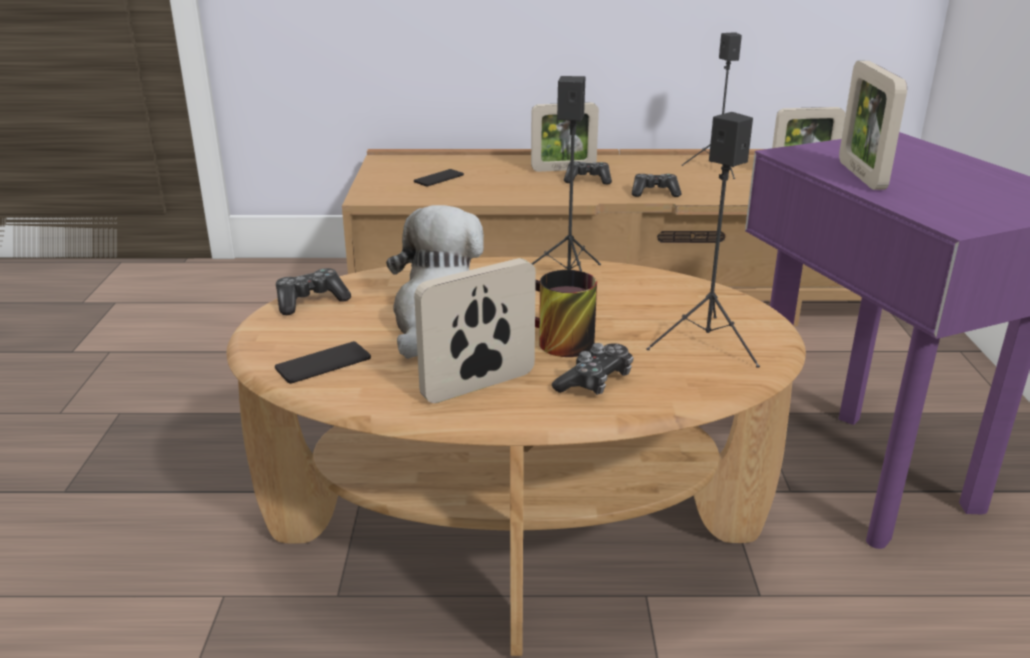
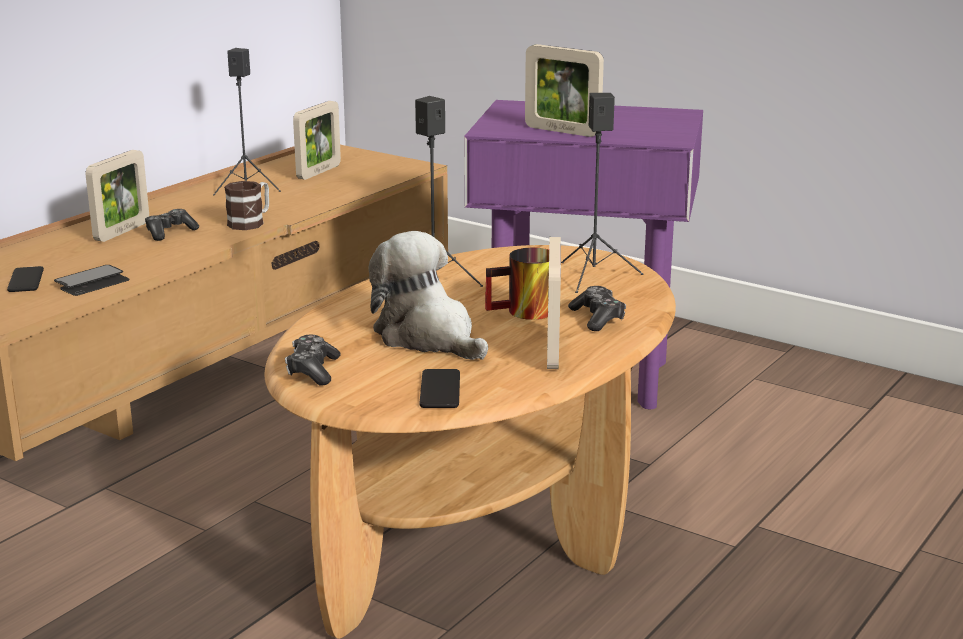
camera: 55 degrees left, 5 degrees down
(463, 194) = (92, 282): none -> phone
(655, 193) = (251, 222): game controller -> mug

